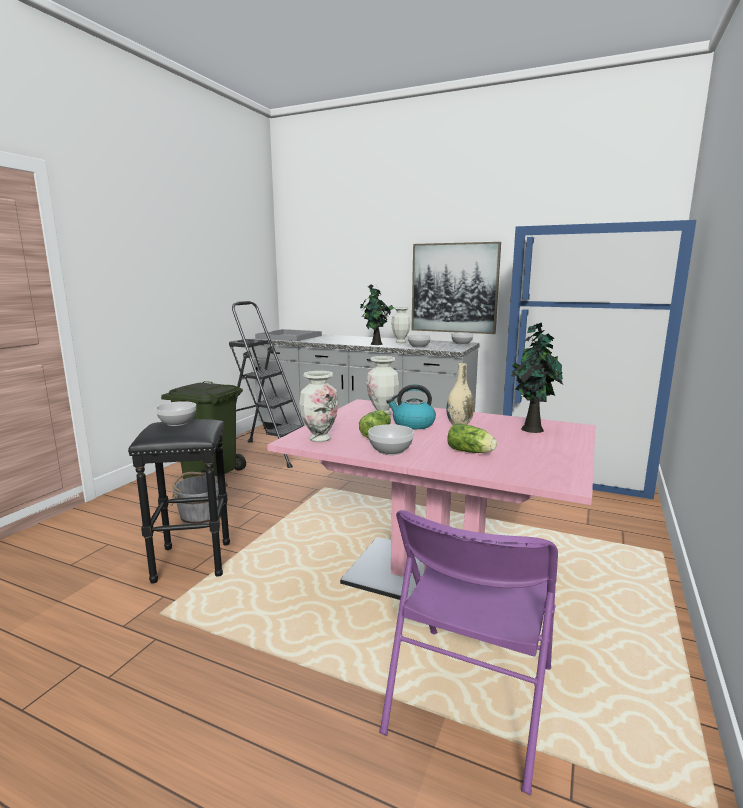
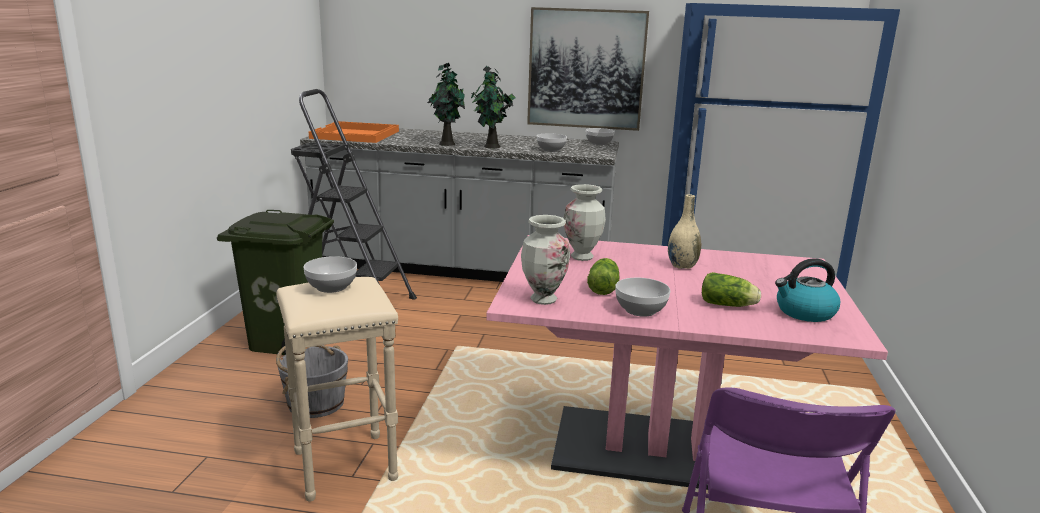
camera: 15 degrees left, 5 degrees up
(191, 560) = (342, 465): black stool -> beige stool
(289, 337) = (356, 135): grey tray -> orange tray
(400, 342) = (519, 142): vase -> none
(412, 424) = (631, 270): kettle -> kettle (804, 312)
(531, 428) = (764, 268): potted plant -> potted plant (446, 144)

